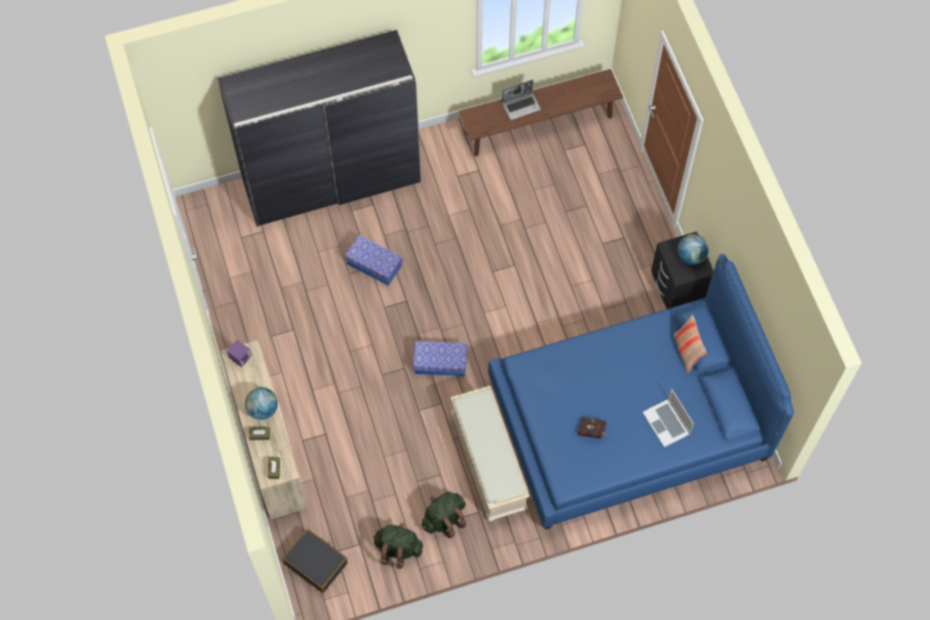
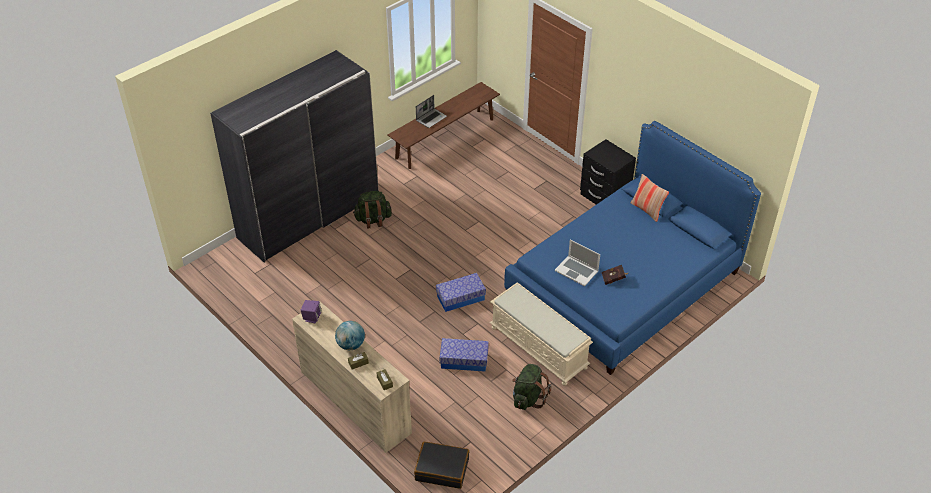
camera: 25 degrees left, 20 degrees down
(374, 265) = (372, 255): storage box -> storage box (464, 360)
(398, 549) = (504, 433): green backpack -> green backpack (373, 220)
(666, 423) = (663, 255): laptop -> laptop (576, 270)
(691, 256) = (612, 153): globe -> none

